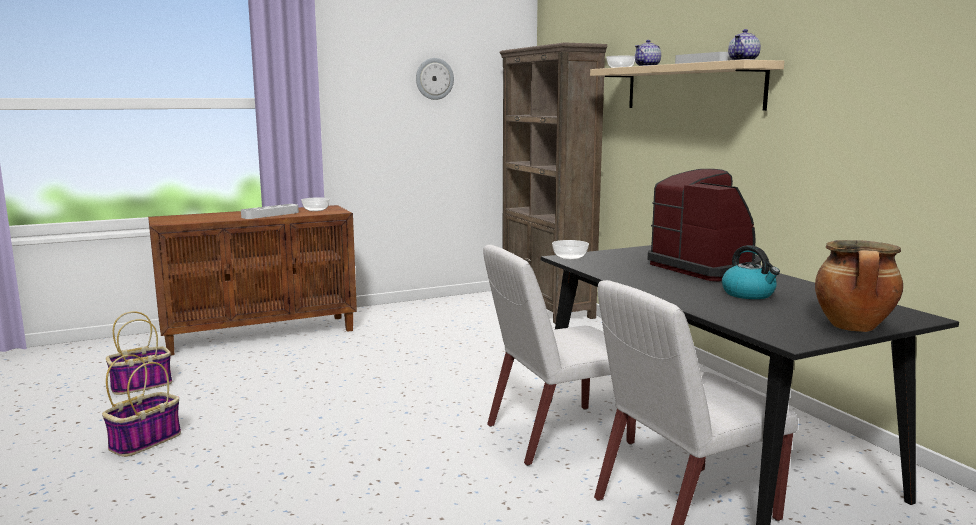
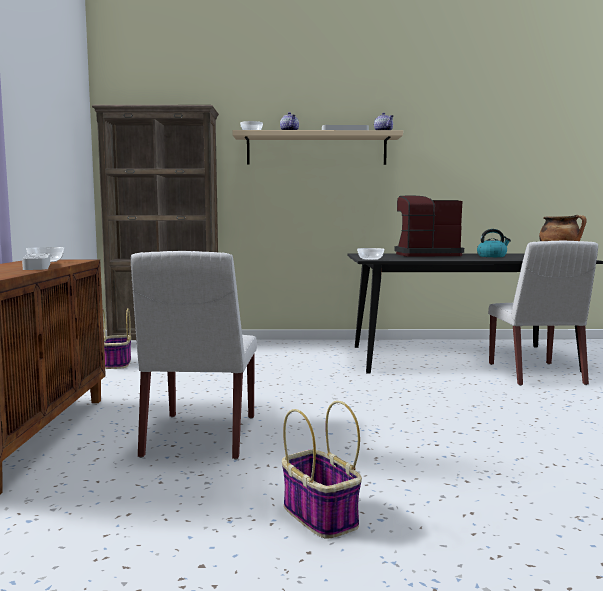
camera: 65 degrees left, 5 degrees down
(142, 385) = (105, 516): basket -> basket (117, 363)
(434, 78) = (48, 122): wall clock -> none
(556, 435) = (425, 379): white chair -> white chair (200, 436)

